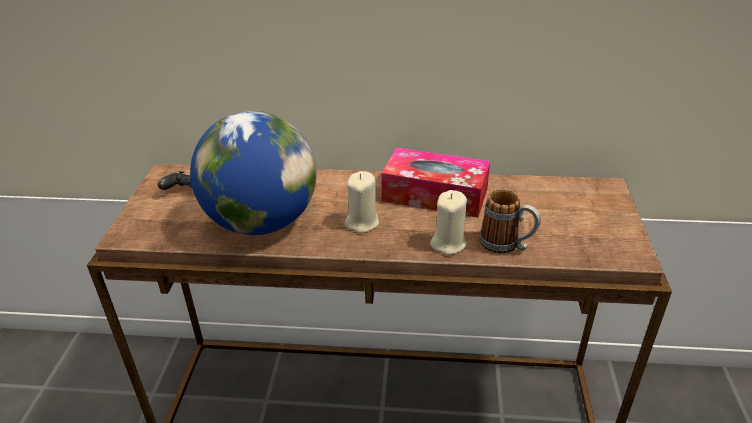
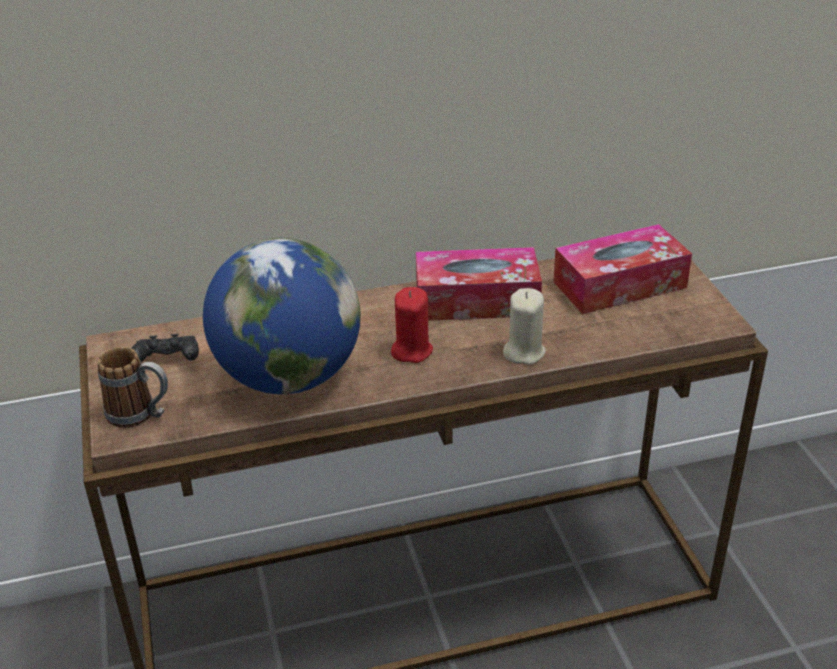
camera: 20 degrees left, 0 degrees up
(362, 222) = (411, 350): beige candle -> red candle
(506, 246) = (587, 340): mug -> mug (140, 415)
(558, 206) = (619, 285): none -> tissue box

